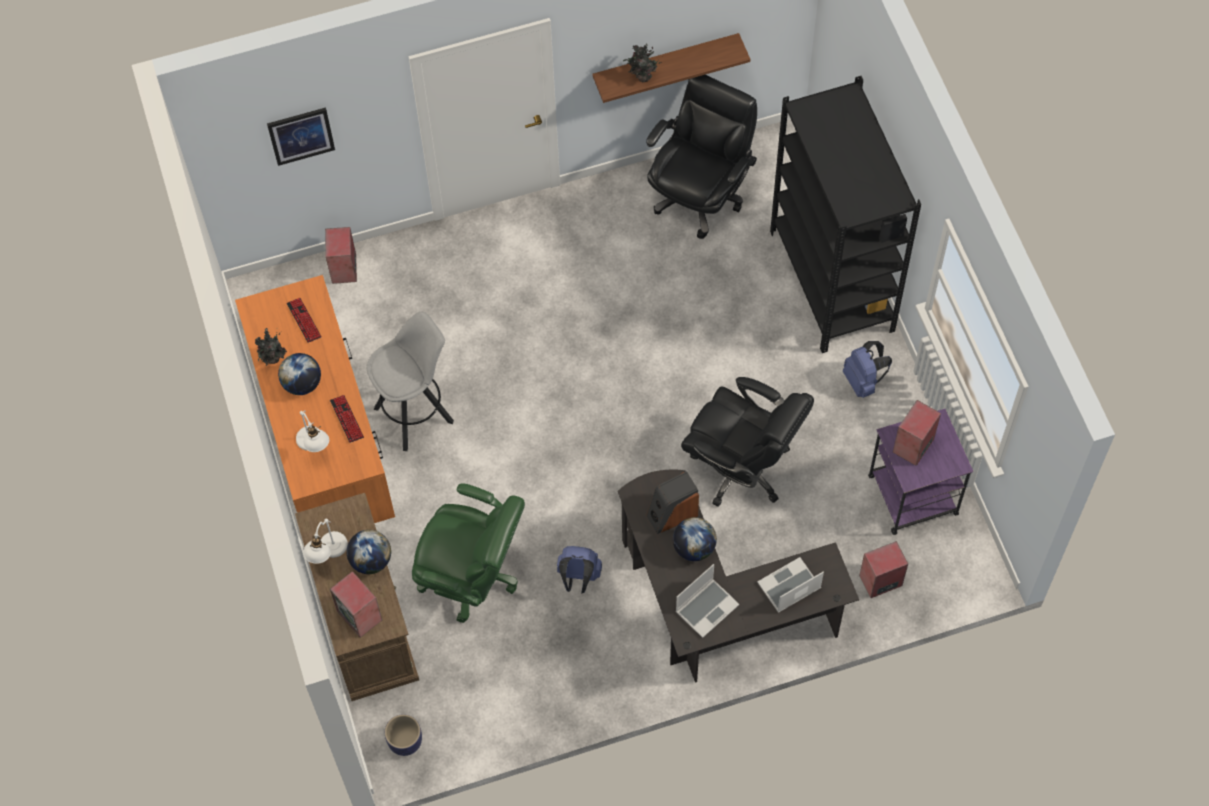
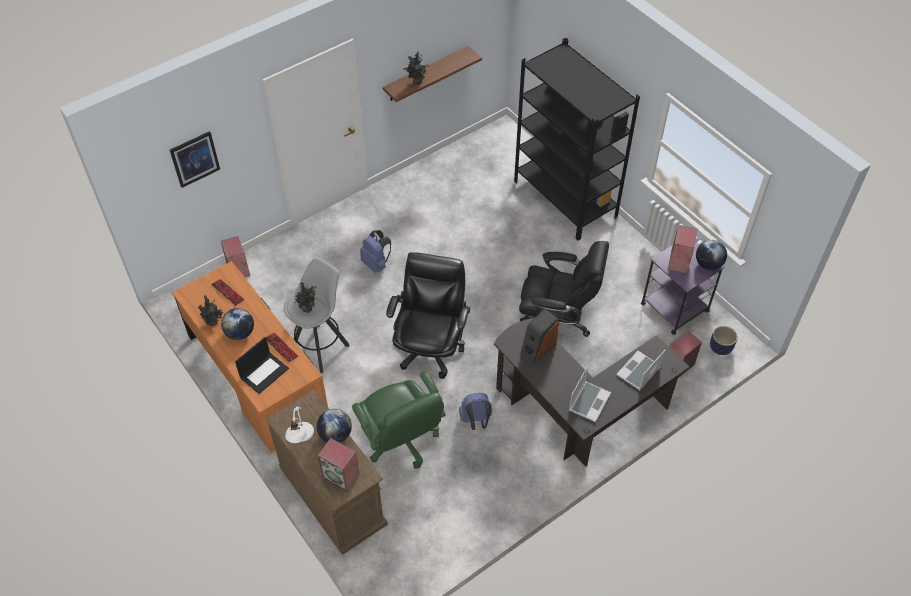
camera: 20 degrees left, 10 degrees down
(315, 447) = (264, 372): white table lamp -> laptop
(397, 372) = (307, 308): none -> potted plant
(405, 742) = (393, 572): planter -> planter (720, 348)
(473, 579) = (401, 443): green office chair -> green office chair turned 60 degrees clockwise
(694, 548) = (562, 365): globe -> globe (708, 264)
(700, 195) = (461, 171): black office chair -> black office chair (430, 347)
(863, 381) = (611, 250): blue backpack -> blue backpack (376, 263)

